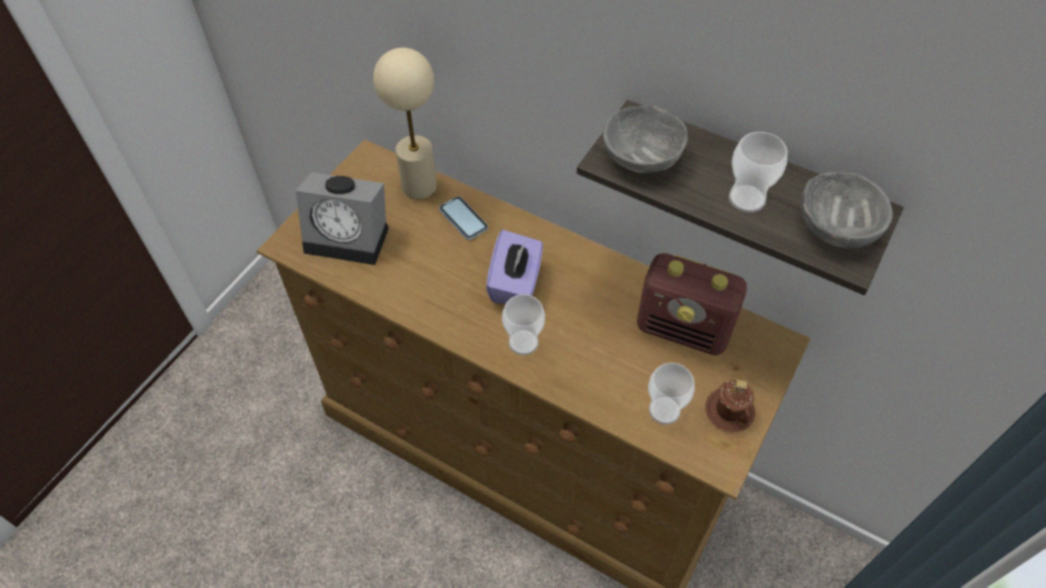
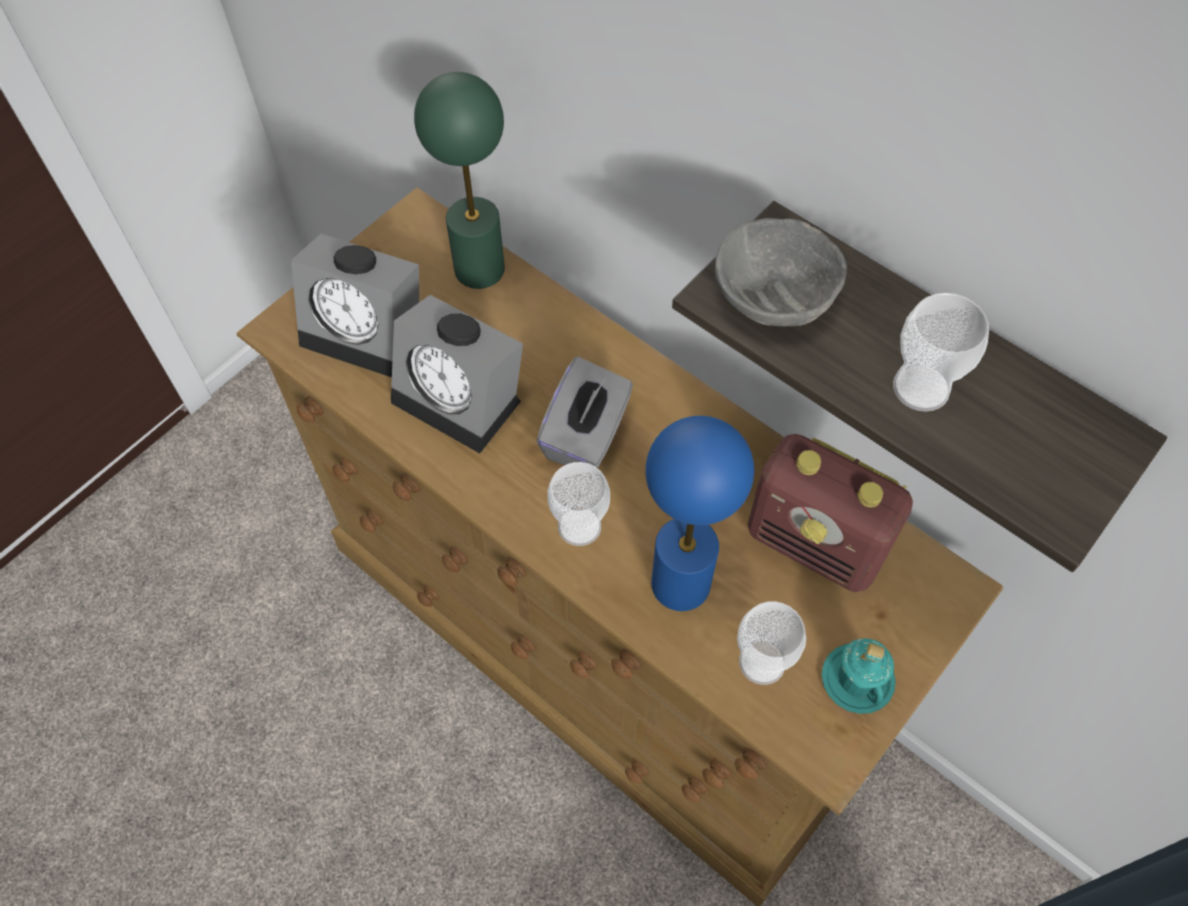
camera: 10 degrees right, 5 degrees up
(419, 186) = (480, 268): beige table lamp -> green table lamp
(426, 272) = (463, 399): none -> alarm clock
(463, 219) = (532, 328): phone -> none
(515, 283) = (586, 435): purple tissue box -> grey tissue box
(599, 368) = (679, 583): none -> blue table lamp
(729, 411) = (857, 679): brown mug -> turquoise mug
(835, 227) = (1050, 456): grey bowl -> none

